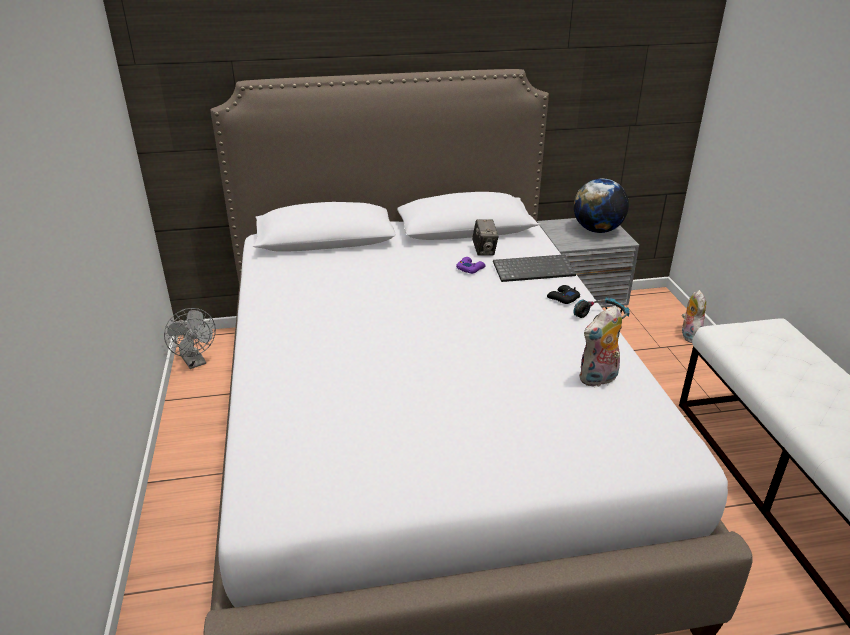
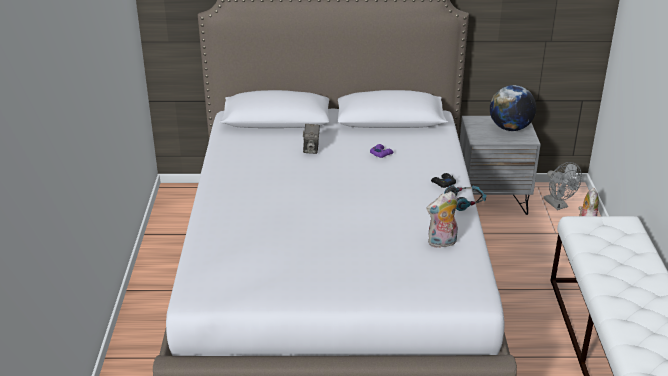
camera: 10 degrees right, 0 degrees up
(195, 362) = (170, 207): grey fan -> grey fan (558, 205)
(484, 251) = (397, 140): camera -> camera (311, 149)
(534, 269) = (431, 158): keyboard -> none

